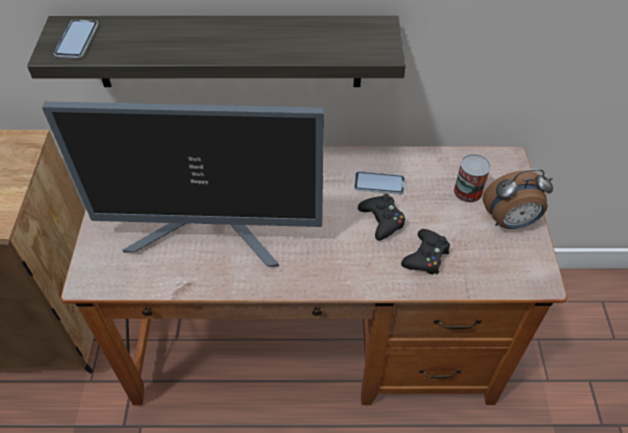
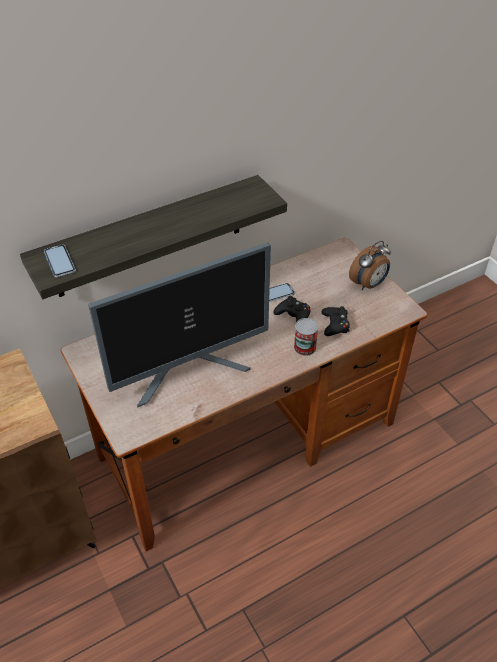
camera: 30 degrees left, 5 degrees down
(468, 191) = (332, 277): can -> can (305, 347)

